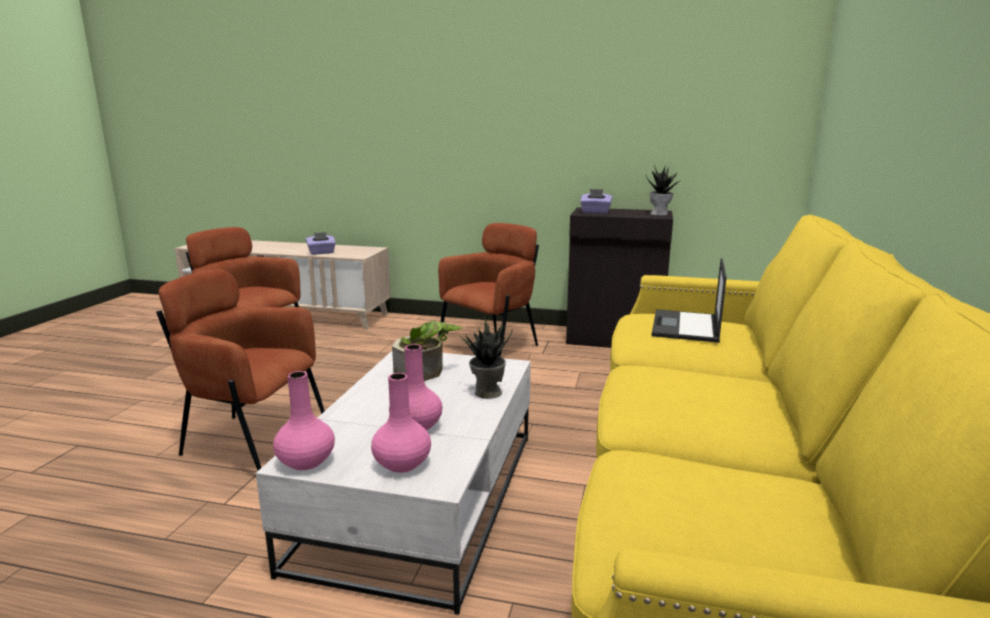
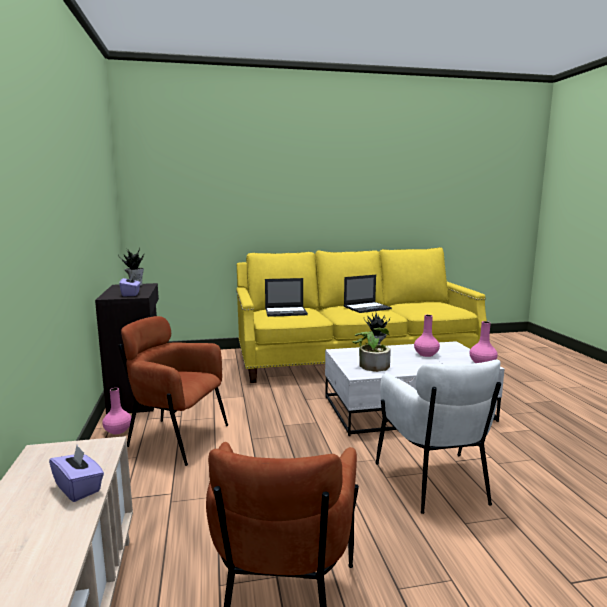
camera: 115 degrees left, 5 degrees down
(252, 442) = (435, 482): brown armchair -> white armchair
(402, 464) = (453, 350): pink vase -> pink vase (118, 430)
(703, 401) = (367, 307): none -> laptop

